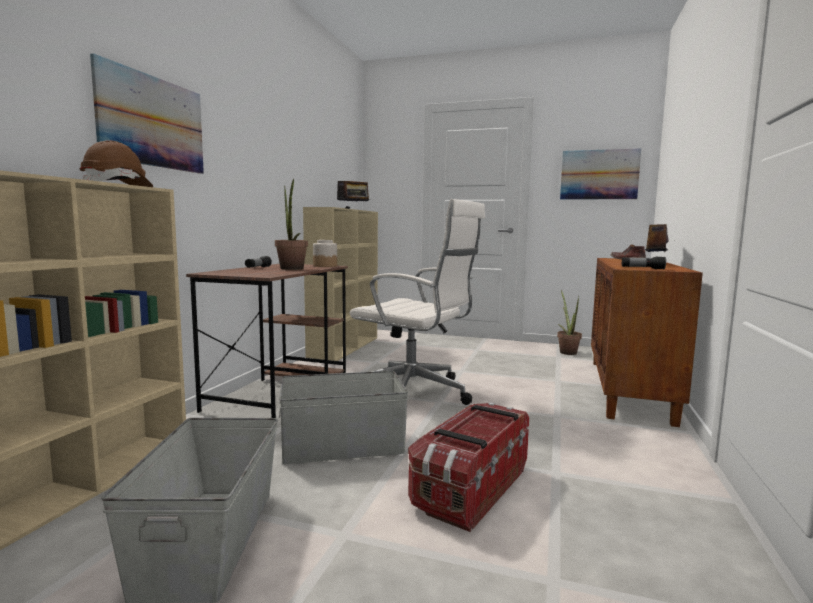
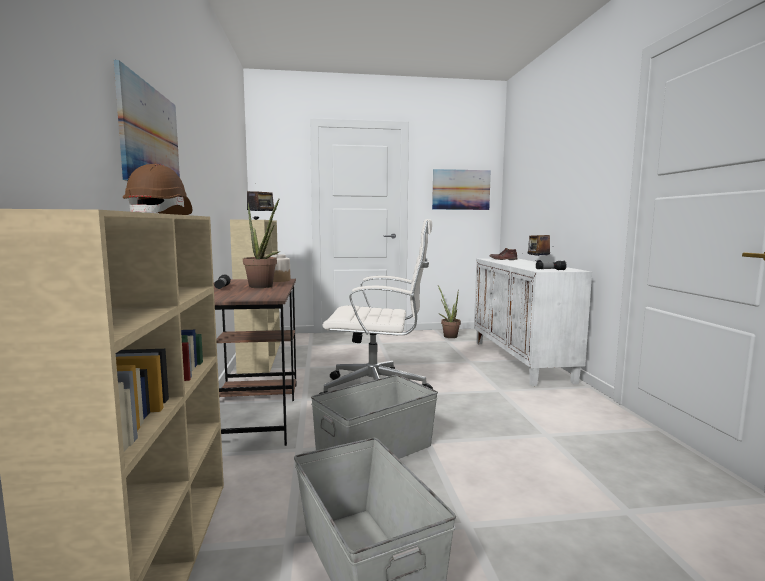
camera: 25 degrees left, 0 degrees up
(470, 488) = (509, 461): storage box -> none
(629, 389) = (521, 361): brown cabinet -> white cabinet

